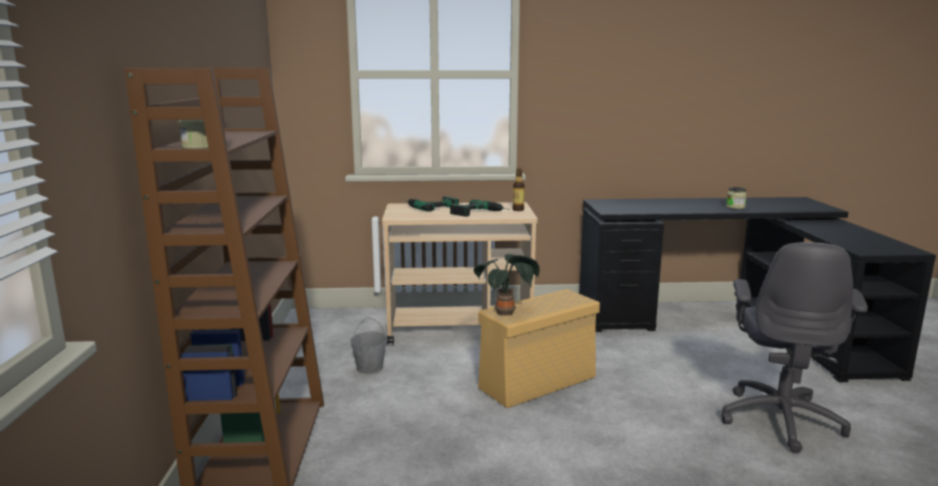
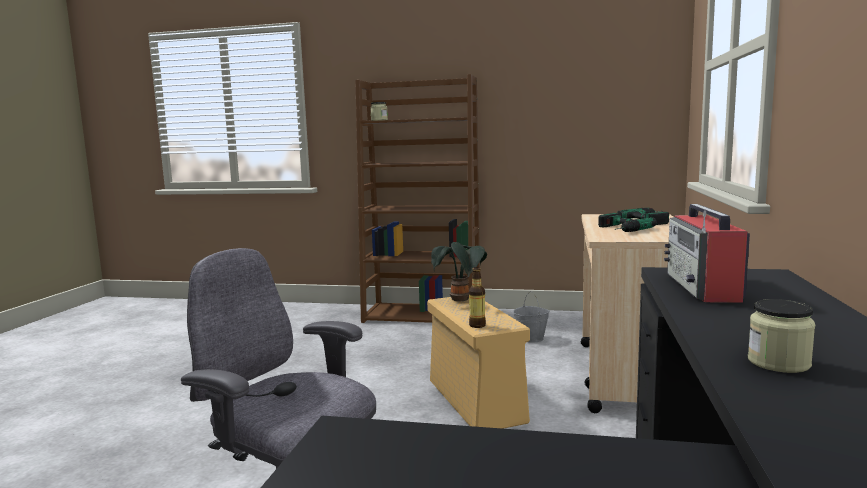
camera: 105 degrees right, 5 degrees down
(518, 210) = (642, 238): bottle -> bottle (477, 325)
(640, 208) = (703, 287): none -> radio

